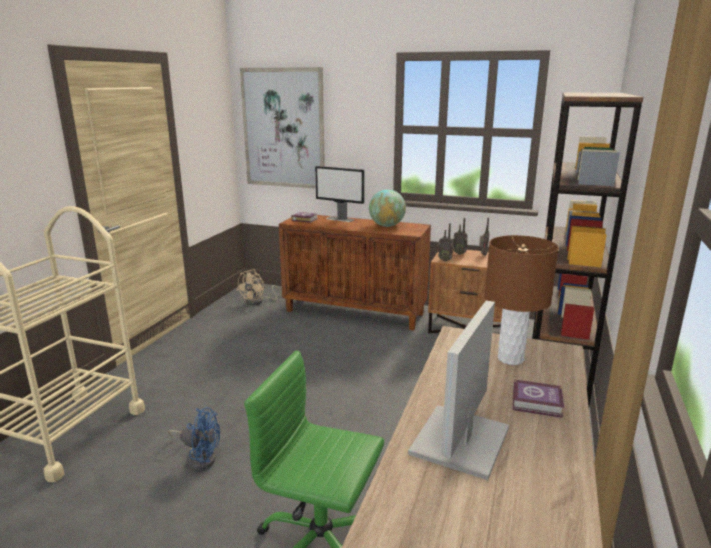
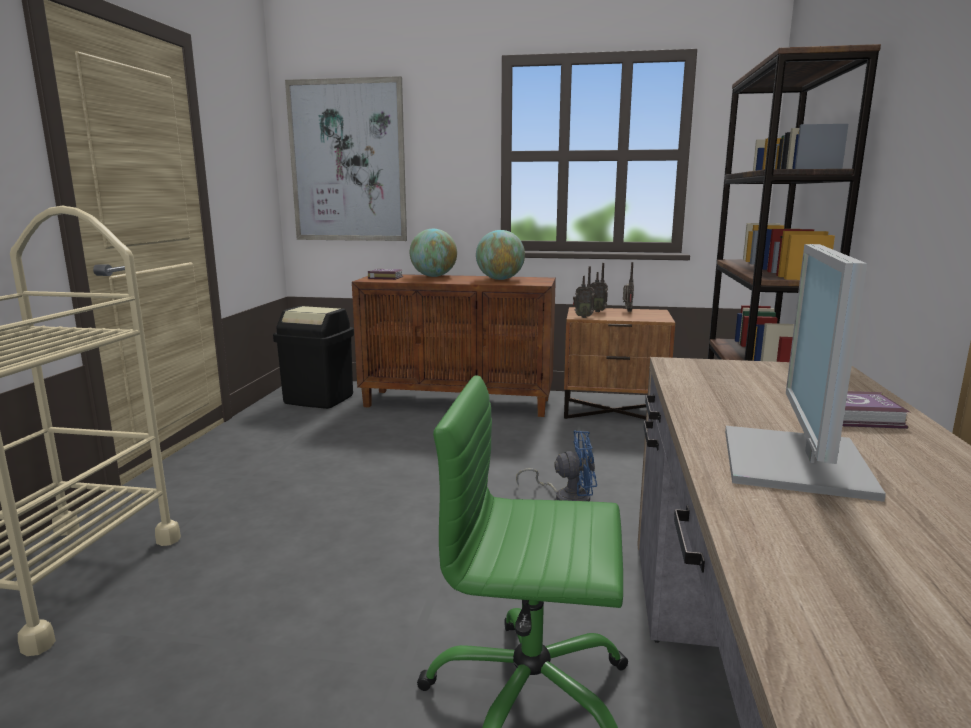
camera: 10 degrees left, 5 degrees down
(199, 458) = (287, 593): blue fan -> blue fan (566, 497)
(258, 301) = (319, 399): beige fan -> black trash can
(340, 219) = (434, 276): monitor -> globe
(511, 359) = (773, 380): brown table lamp -> none

